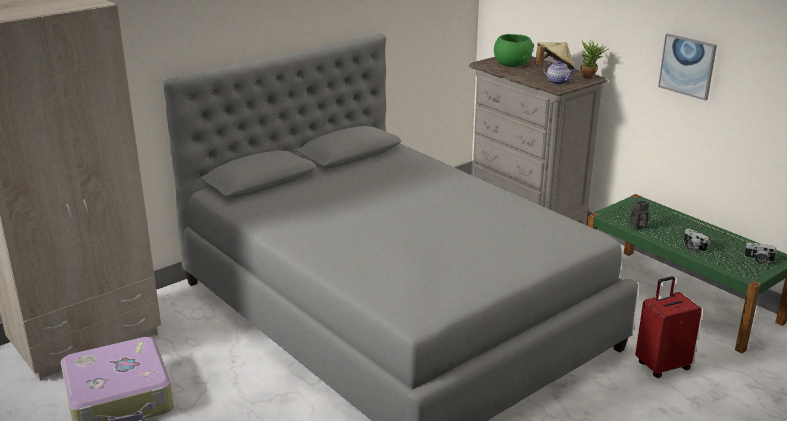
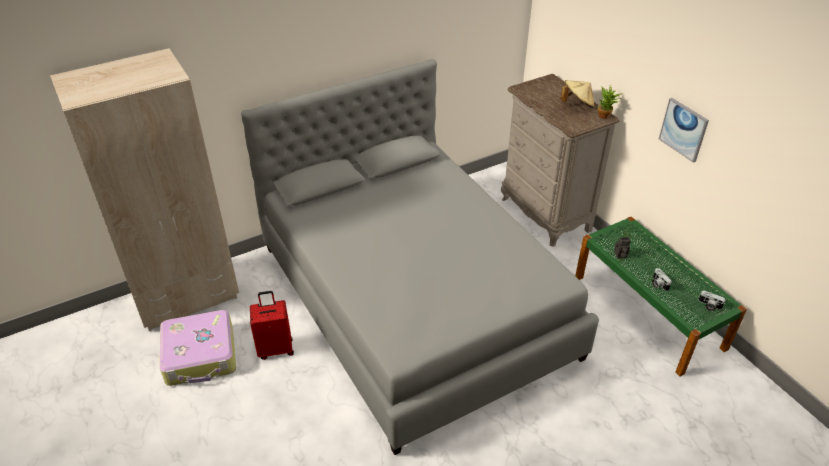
camera: 10 degrees right, 15 degrees up
(512, 64) = (544, 92): green bowl -> none
(558, 82) = (574, 122): teapot -> none
(661, 365) = (610, 380): red suitcase -> red suitcase (276, 348)

